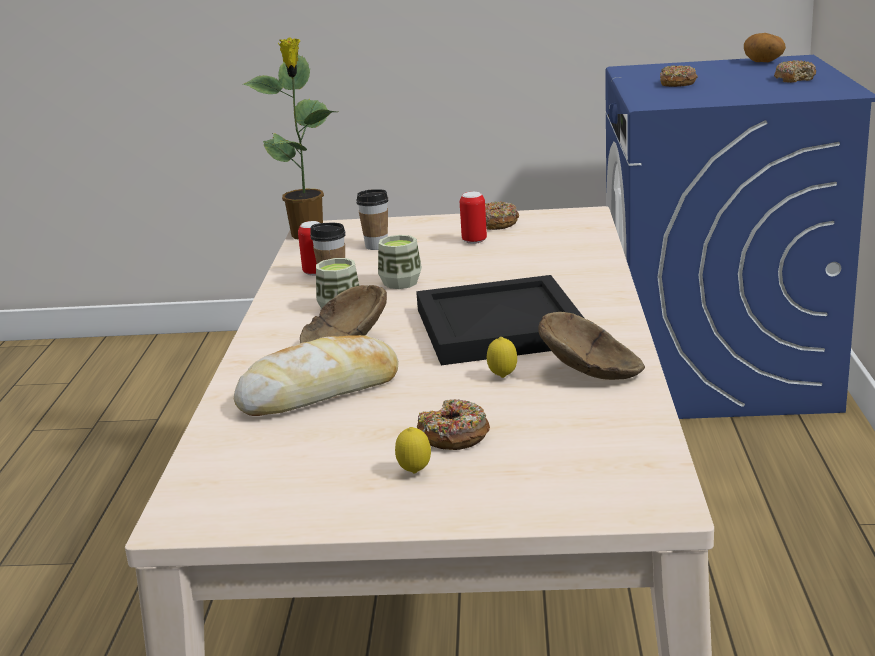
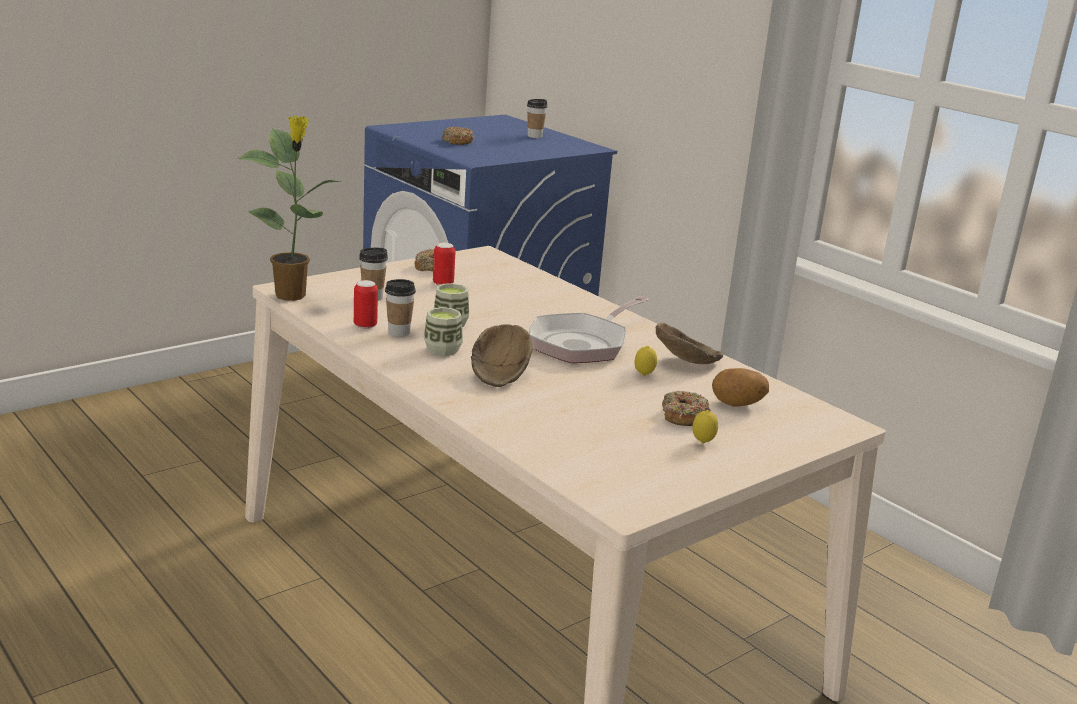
camera: 45 degrees left, 0 degrees up
(320, 392) = (549, 410): bread -> none
(502, 327) = (583, 343): black tray -> frying pan
(763, 62) = (484, 121): potato -> potato (737, 405)
(794, 79) = (534, 136): donut -> cup

